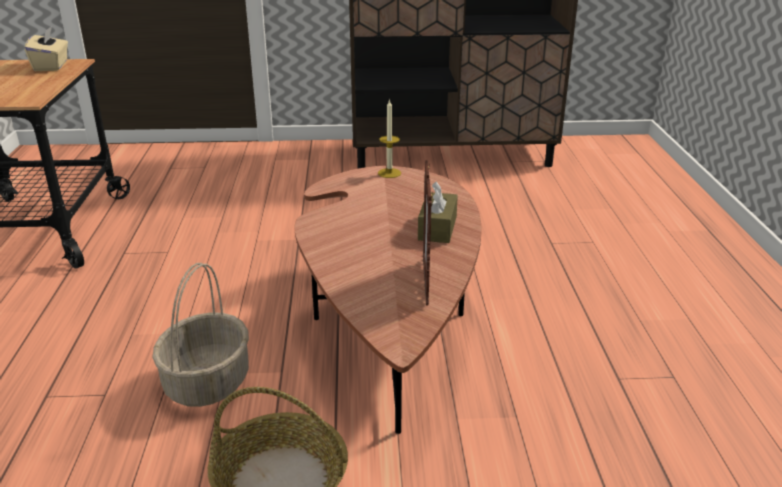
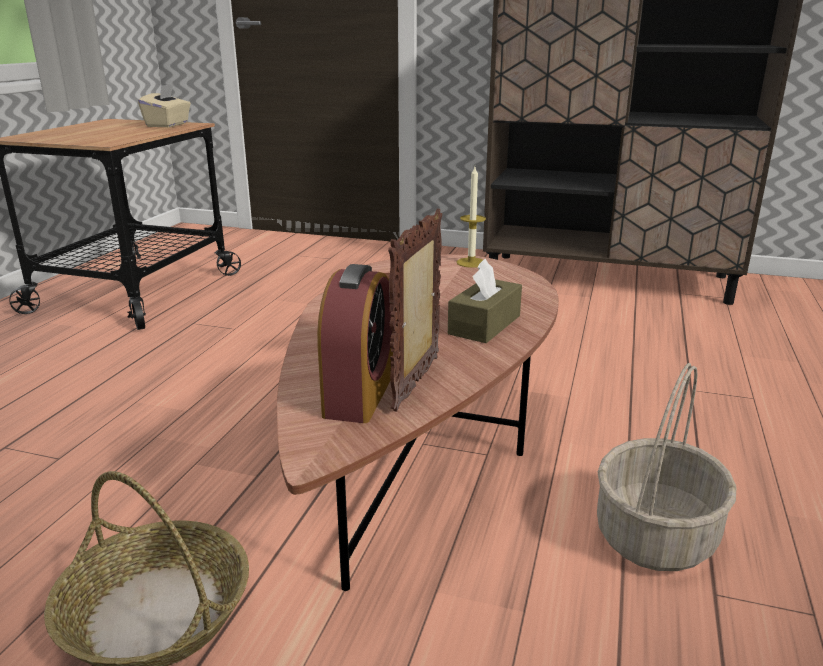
camera: 20 degrees right, 5 degrees down
(207, 381) = (169, 468): basket -> basket (654, 535)
(394, 297) = (360, 393): none -> alarm clock

